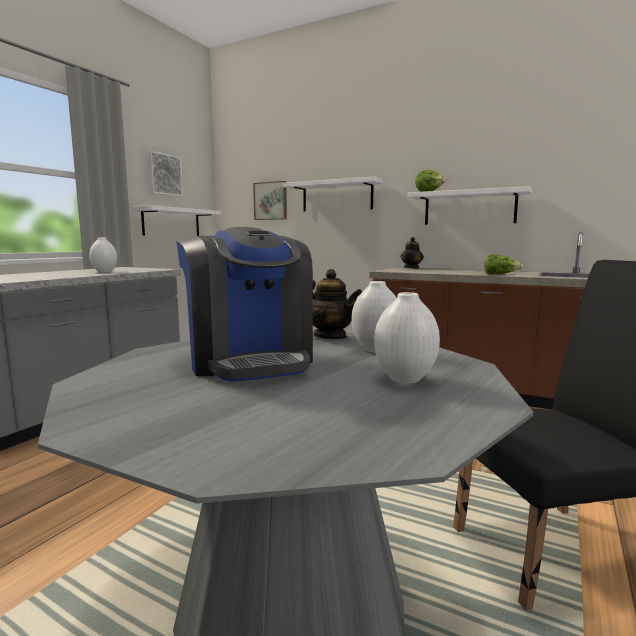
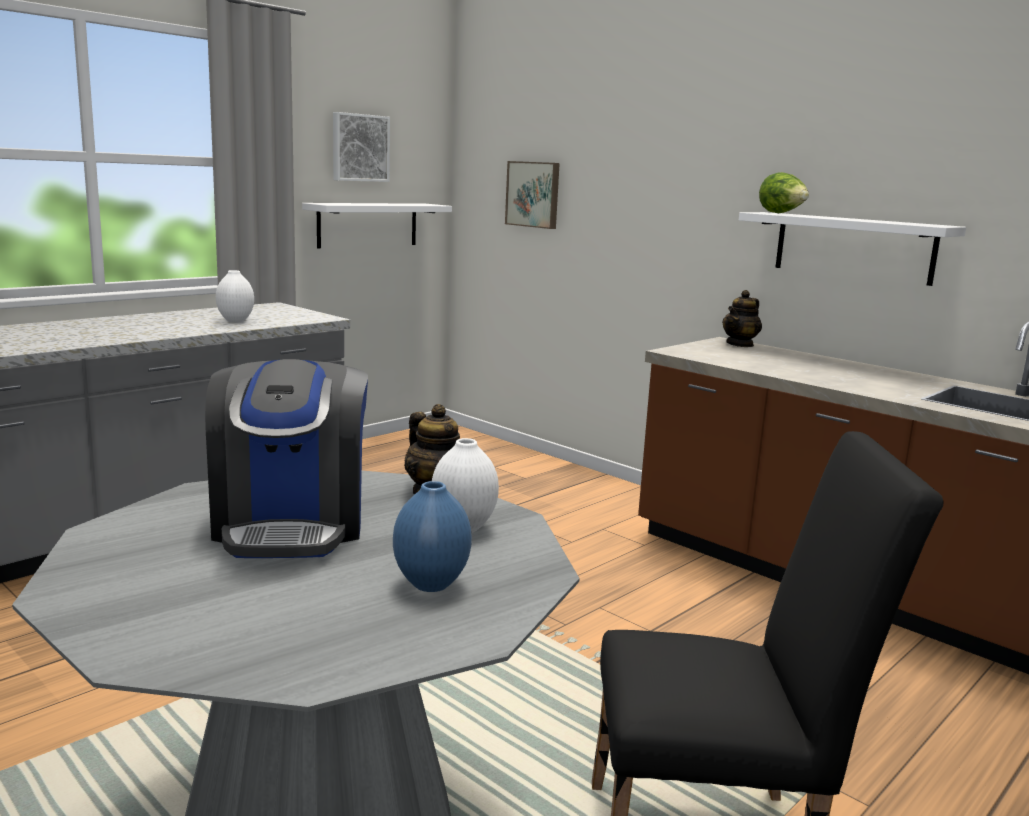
camera: 15 degrees right, 5 degrees up
(337, 196) = (637, 199): white shelf -> none
(404, 379) = (430, 584): white vase -> blue vase
(500, 274) = (855, 387): lettuce -> none

